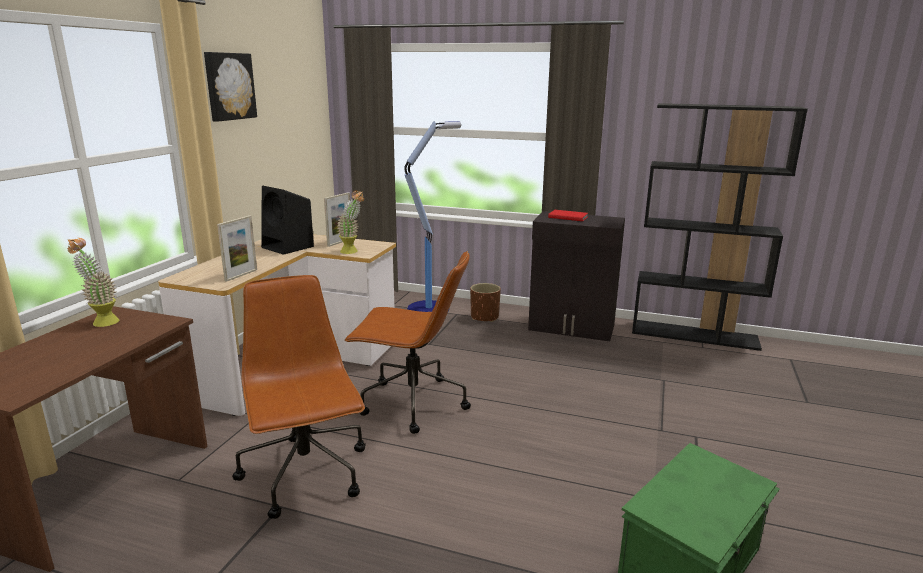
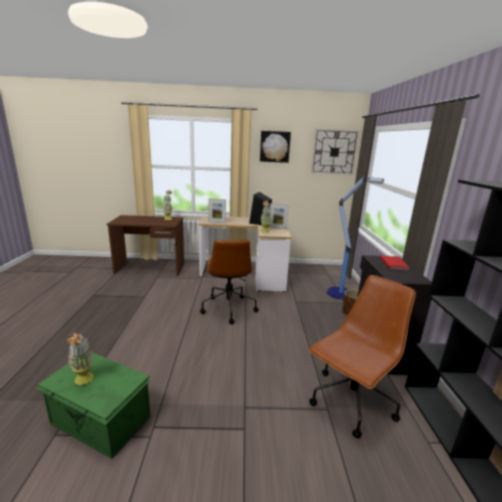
camera: 70 degrees right, 0 degrees up
(302, 89) = (334, 152): none -> wall clock
(306, 476) = (163, 297): brown office chair -> brown office chair (351, 402)
(710, 504) = (84, 382): none -> potted plant

